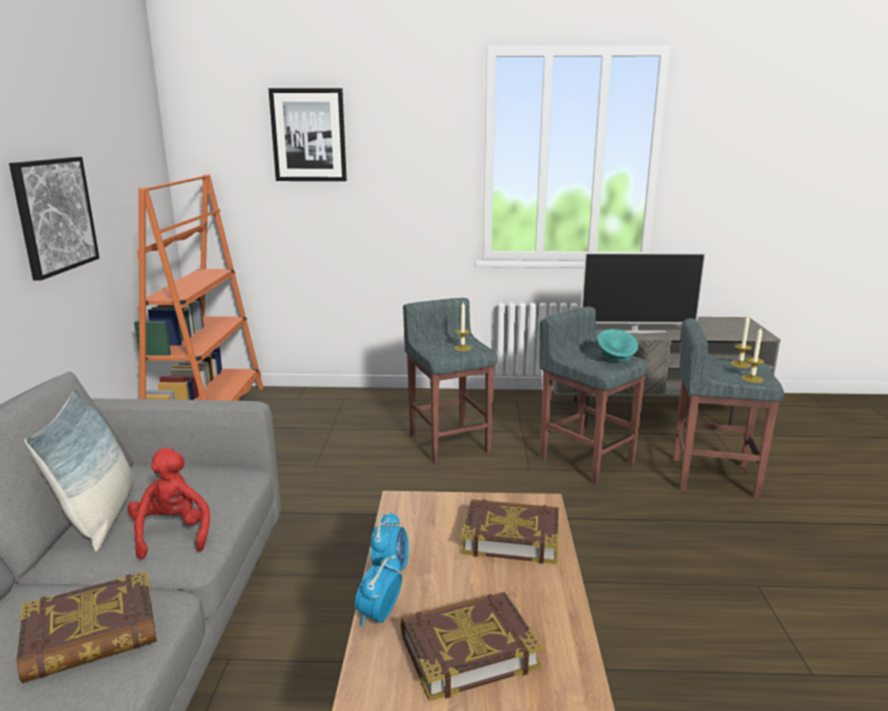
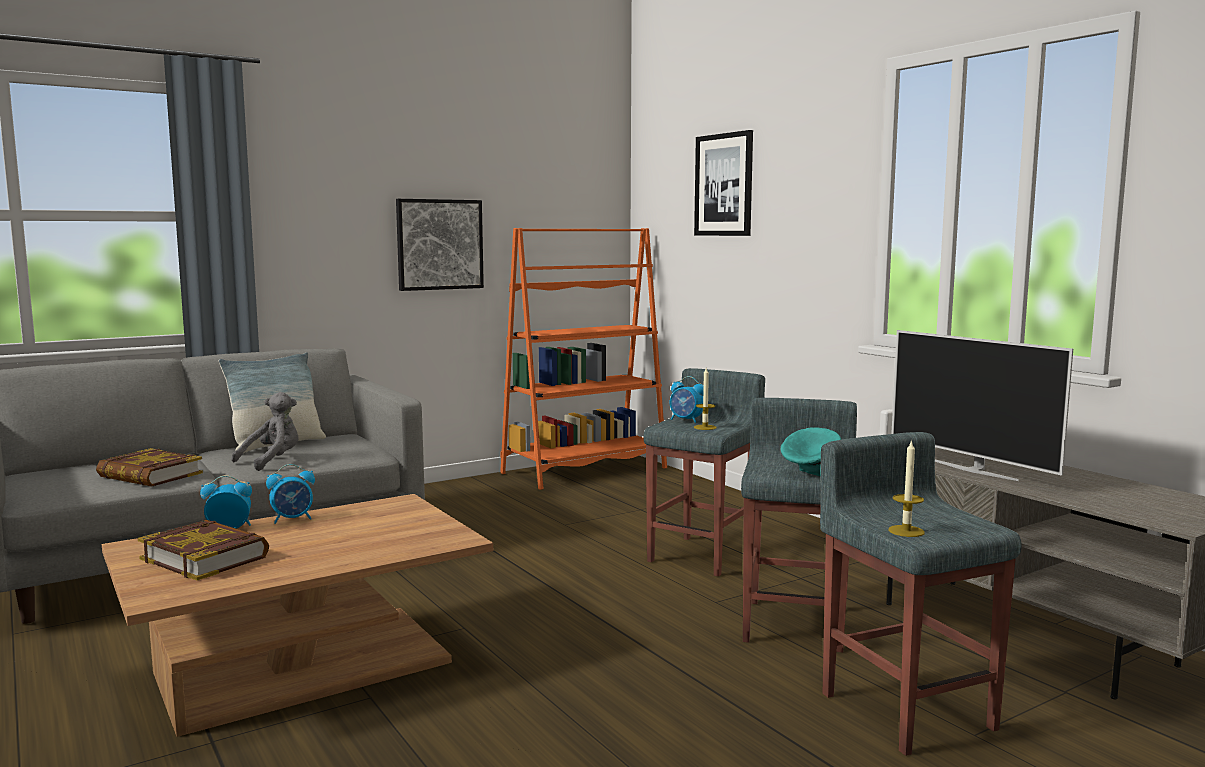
camera: 55 degrees right, 10 degrees down
(173, 534) = (272, 461): red plush toy -> grey plush toy
(435, 346) = (686, 420): none -> alarm clock
(511, 537) = (384, 540): book -> none
(740, 364) = (958, 521): candle -> none

